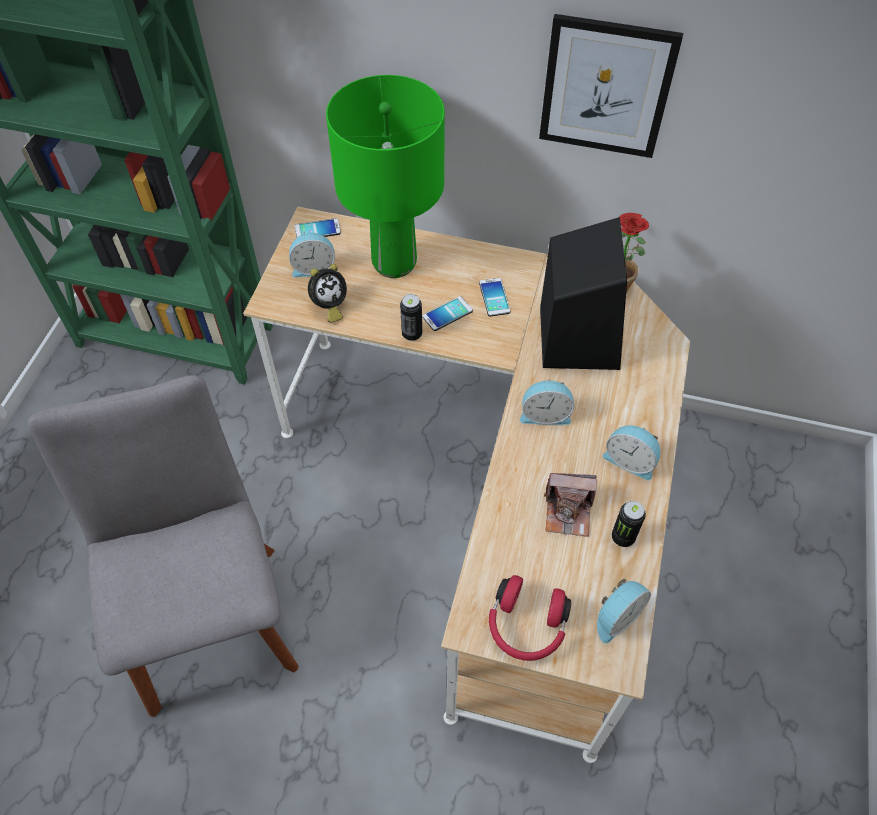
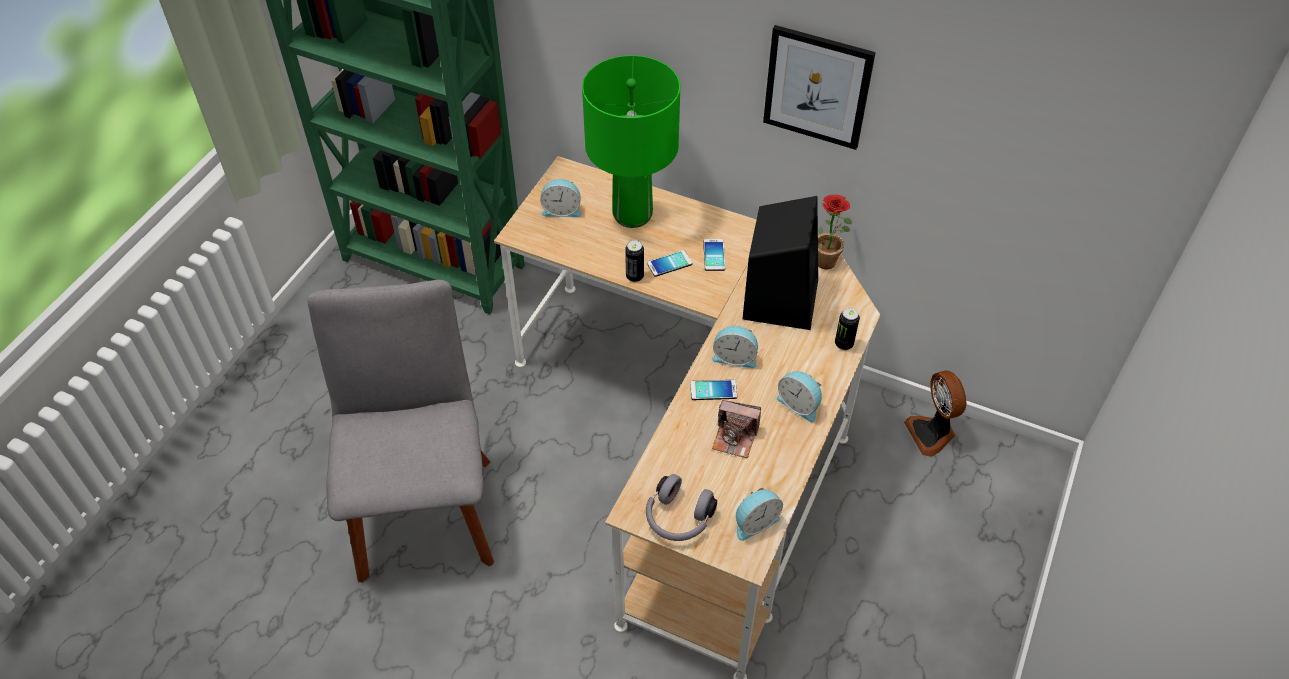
camera: 10 degrees right, 5 degrees down
(317, 230) = (571, 178): phone -> phone (713, 390)
(329, 307) = (568, 244): alarm clock -> none
(526, 627) = (678, 518): red headphones -> grey headphones
(623, 537) = (776, 463): can -> can (844, 344)
(723, 446) = (932, 433): none -> fan

